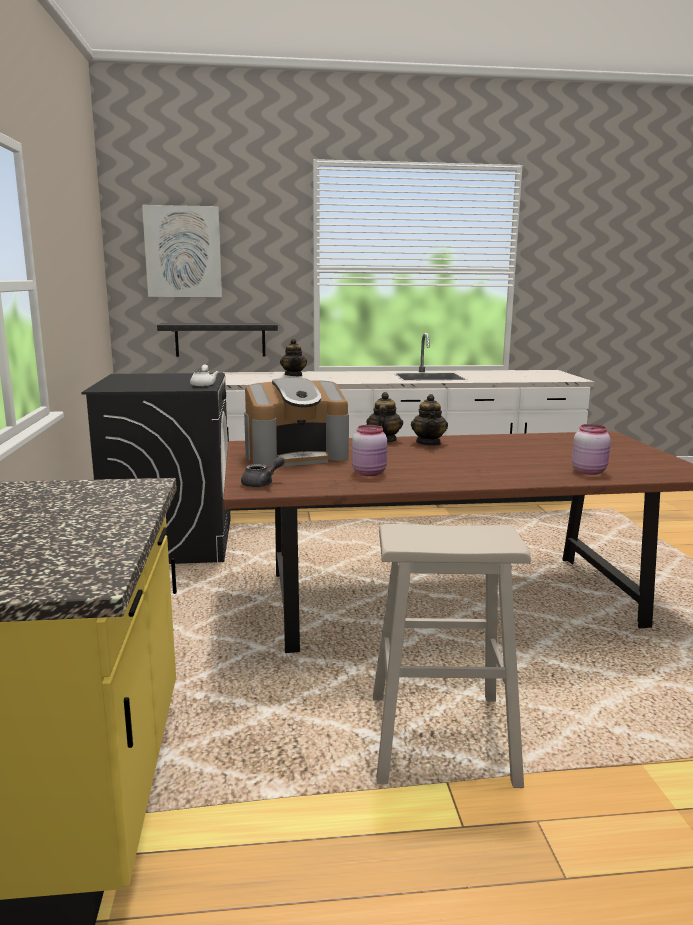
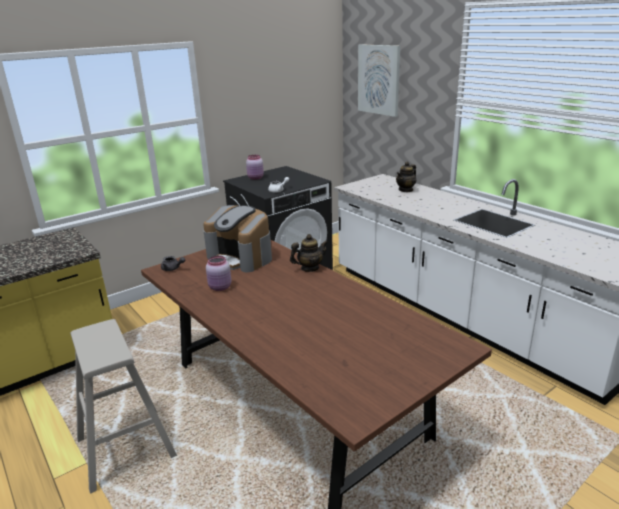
camera: 60 degrees right, 10 degrees up
(220, 339) = (394, 148): black shelf -> none
(429, 443) = (322, 283): teapot -> none
(589, 471) = (303, 362): pink jar -> pink jar (256, 178)

